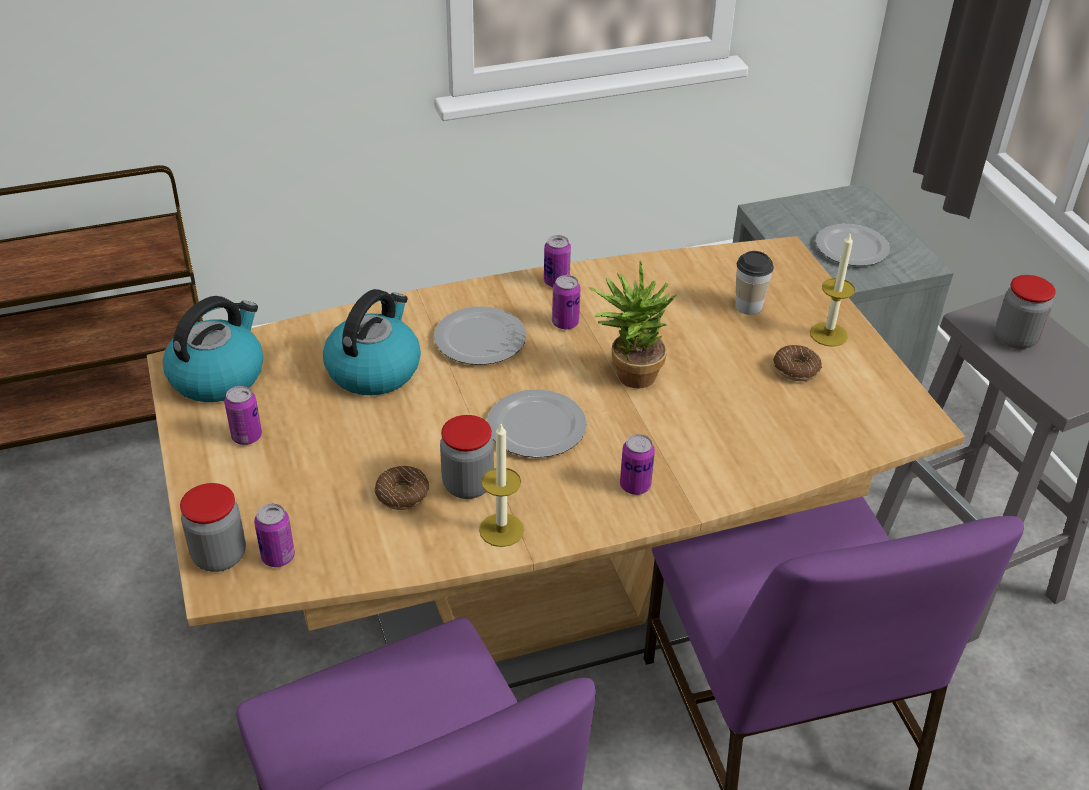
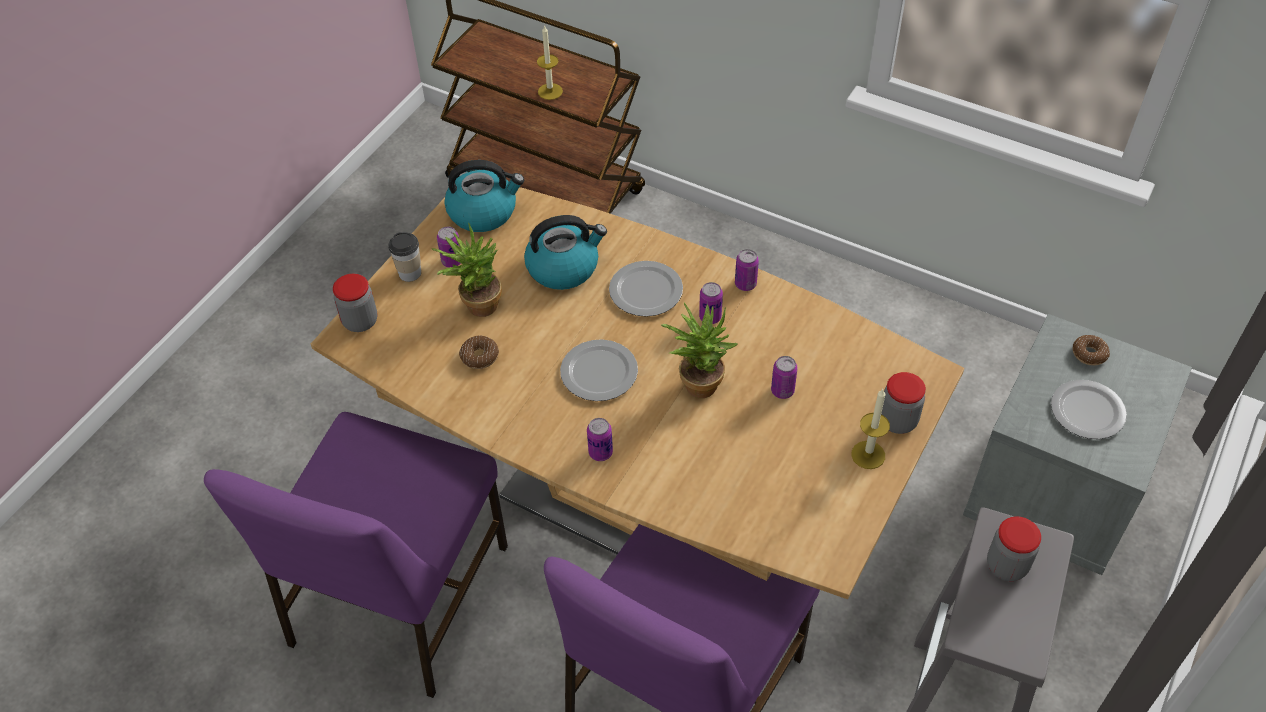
camera: 50 degrees right, 10 degrees up
(278, 557) = (383, 343): can -> can (782, 391)
(330, 455) = (476, 304): none -> potted plant
(468, 485) = (517, 378): jar -> jar (898, 421)
(501, 530) = (499, 418): candle -> candle (550, 91)
(748, 306) = (845, 393): cup -> cup (410, 273)
(796, 369) = (807, 460): donut -> donut (1089, 354)

